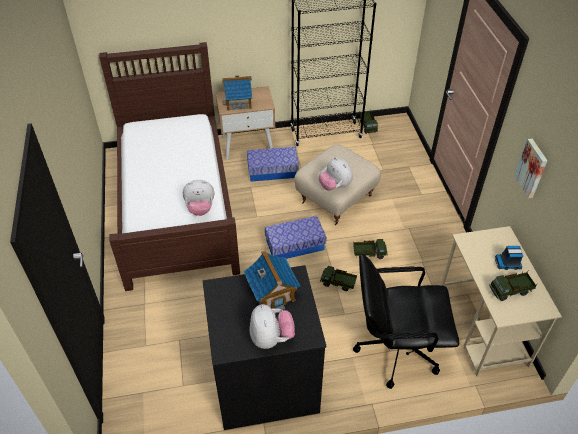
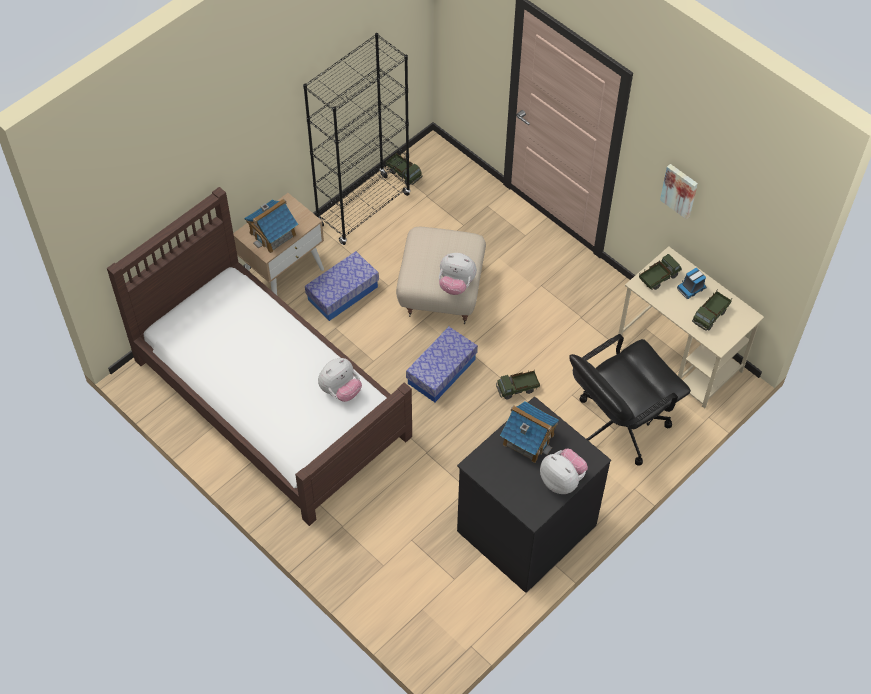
camera: 35 degrees left, 10 degrees up
(369, 254) = (523, 338): toy truck -> toy truck (658, 278)

